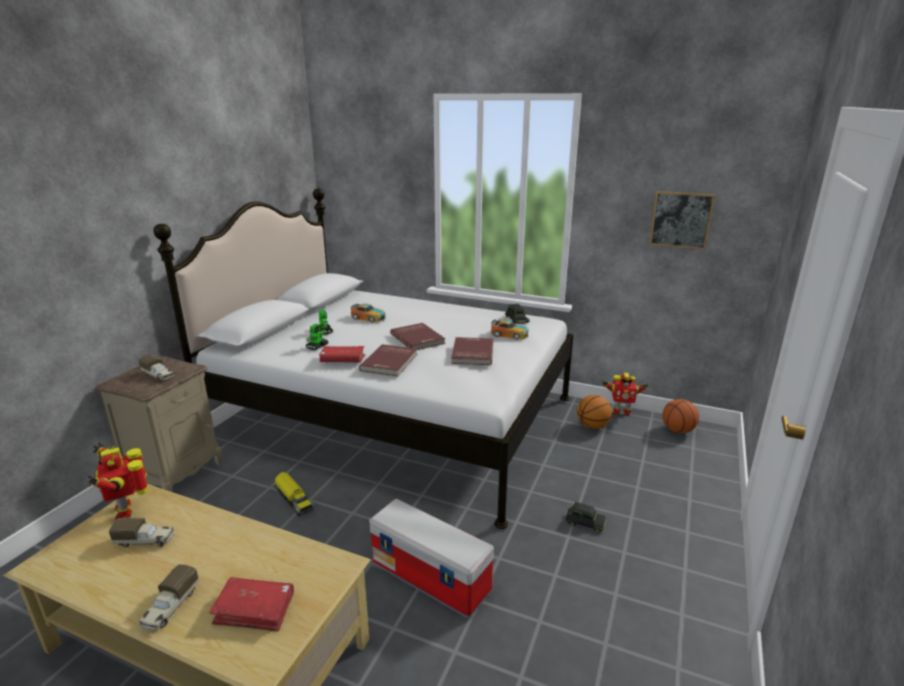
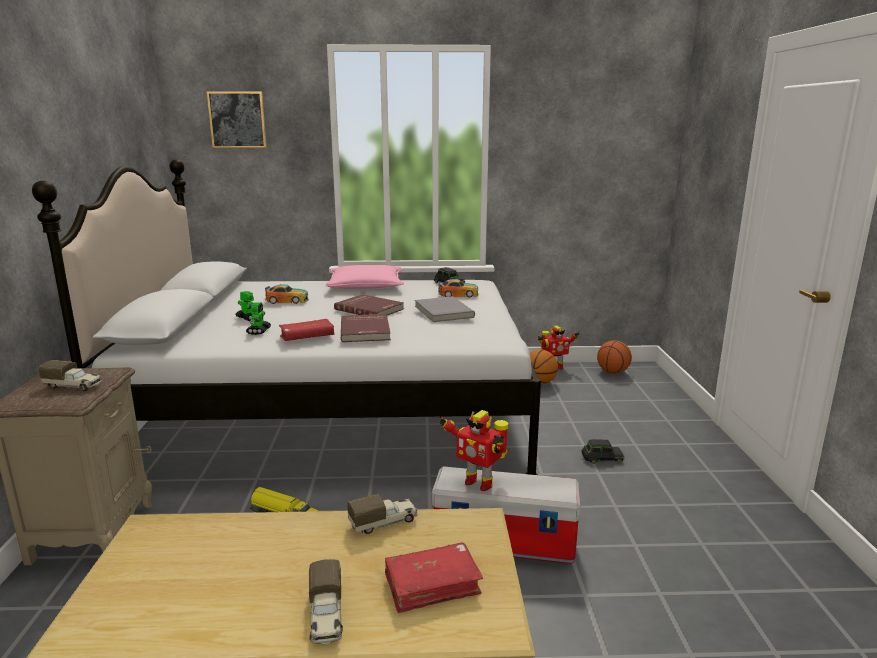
camera: 25 degrees left, 5 degrees down
(126, 510) = (144, 546): toy robot -> toy robot (478, 482)
(146, 541) = (211, 567): toy truck -> toy truck (384, 522)
(445, 310) = (366, 285): none -> pink pillow
(471, 353) = (442, 312): red book -> grey book
(681, 220) = (592, 166): picture -> picture (237, 120)

